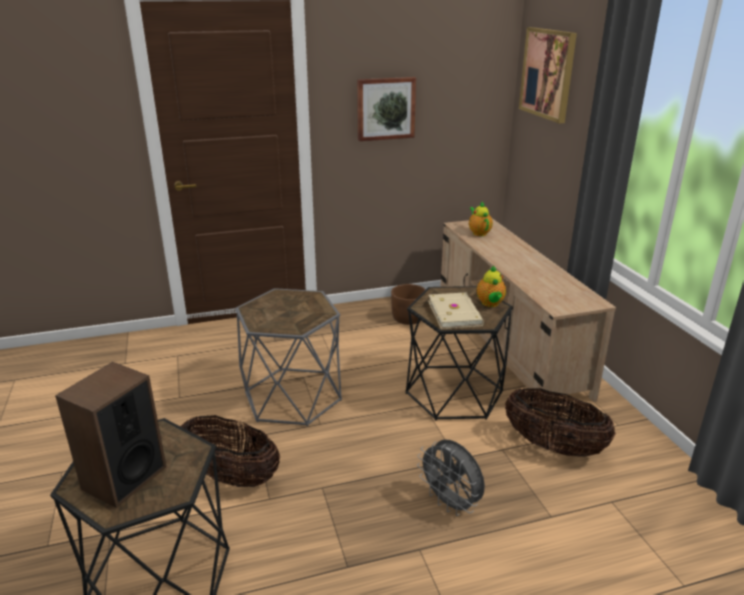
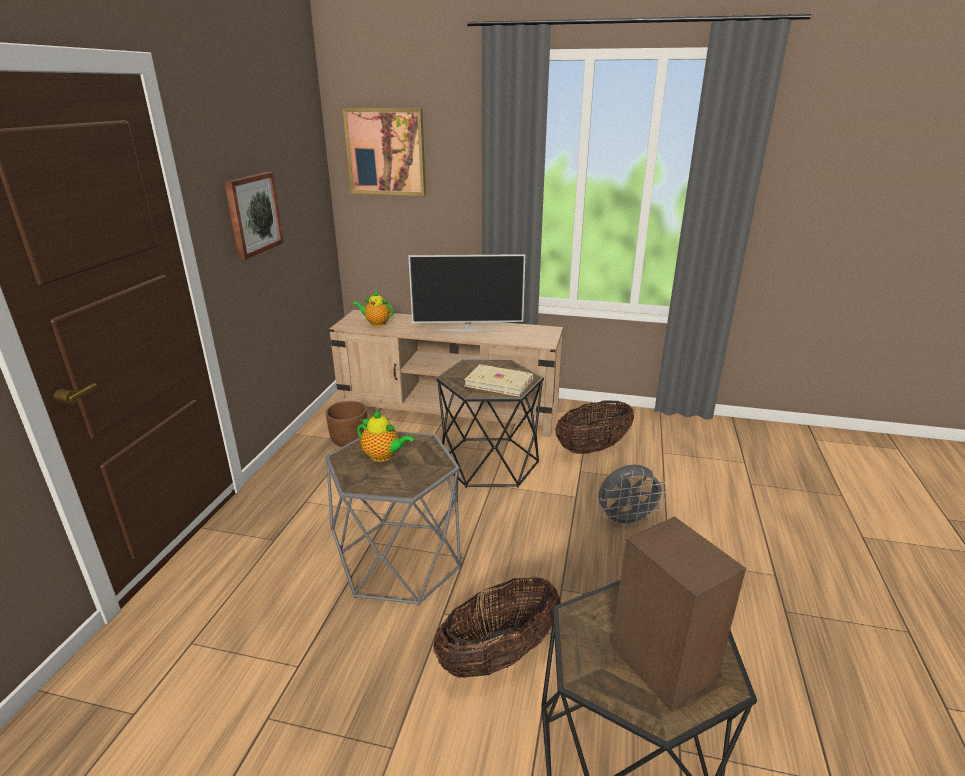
camera: 60 degrees left, 0 degrees up
(490, 304) = (499, 365): teapot -> teapot (383, 456)
(528, 267) = (467, 329): none -> television

